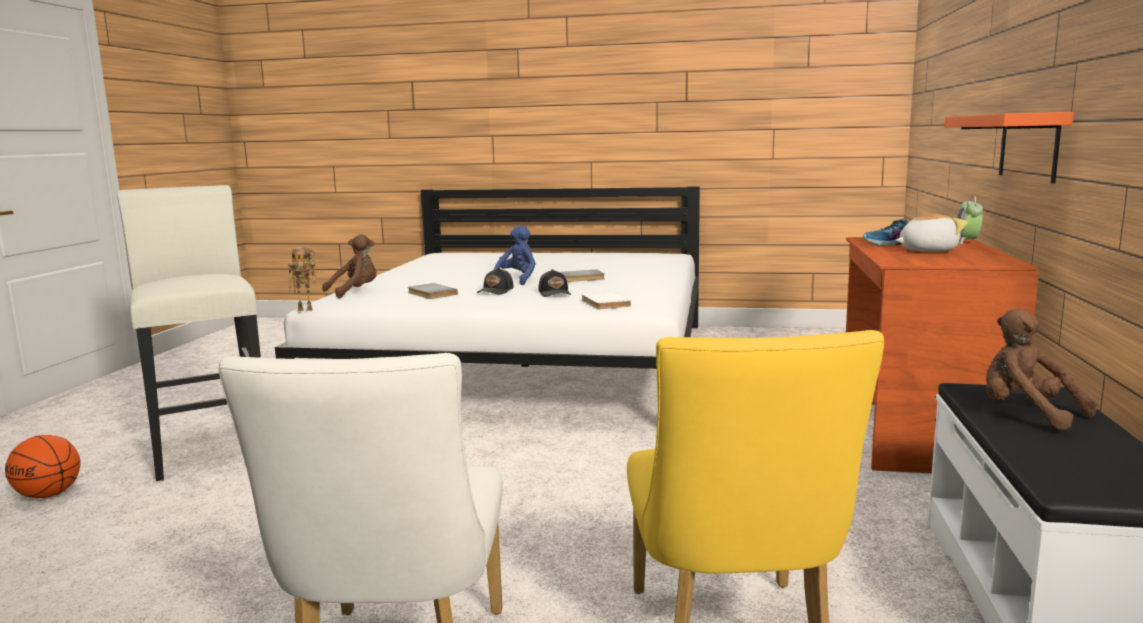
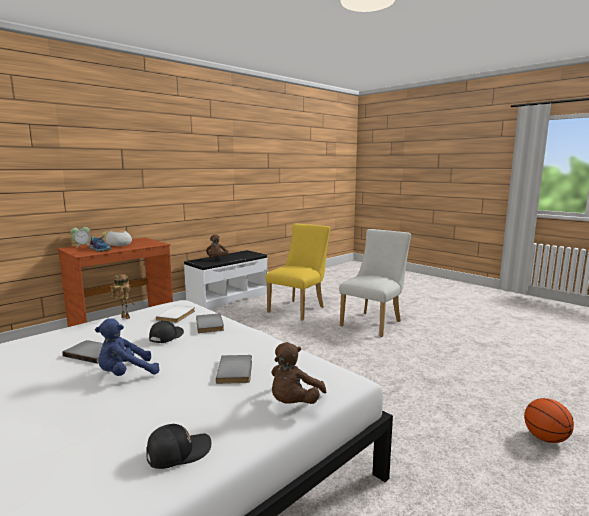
camera: 145 degrees left, 0 degrees up
(211, 448) = (447, 452): white stool -> none
(306, 310) = (361, 376): toy robot -> toy robot (124, 318)
(355, 292) = (294, 403): brown plush toy -> brown plush toy turned 60 degrees counterclockwise
(496, 291) = (187, 356): black cap -> black cap (178, 452)
(536, 305) = (211, 324): none -> grey book
(1028, 146) = (114, 198): orange shelf -> none

